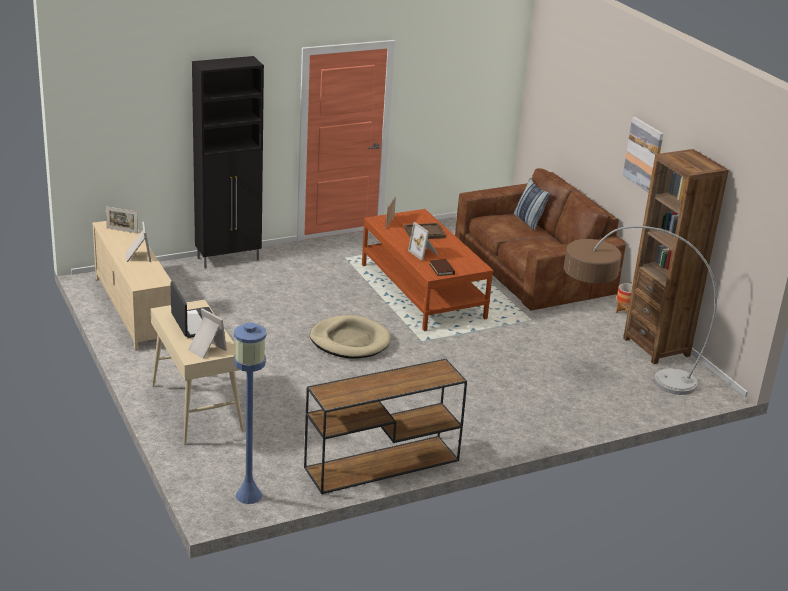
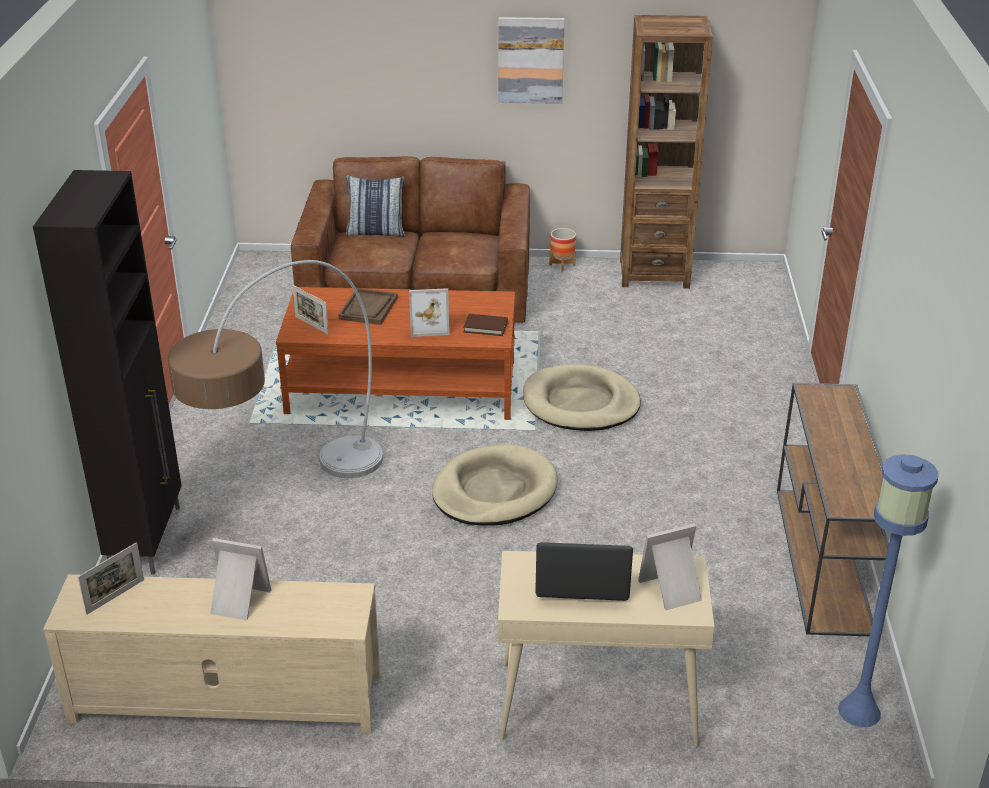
camera: 60 degrees left, 5 degrees up
(465, 350) = (580, 403): none -> beige dog bed
(616, 374) = (697, 318): floor lamp -> floor lamp (287, 501)

